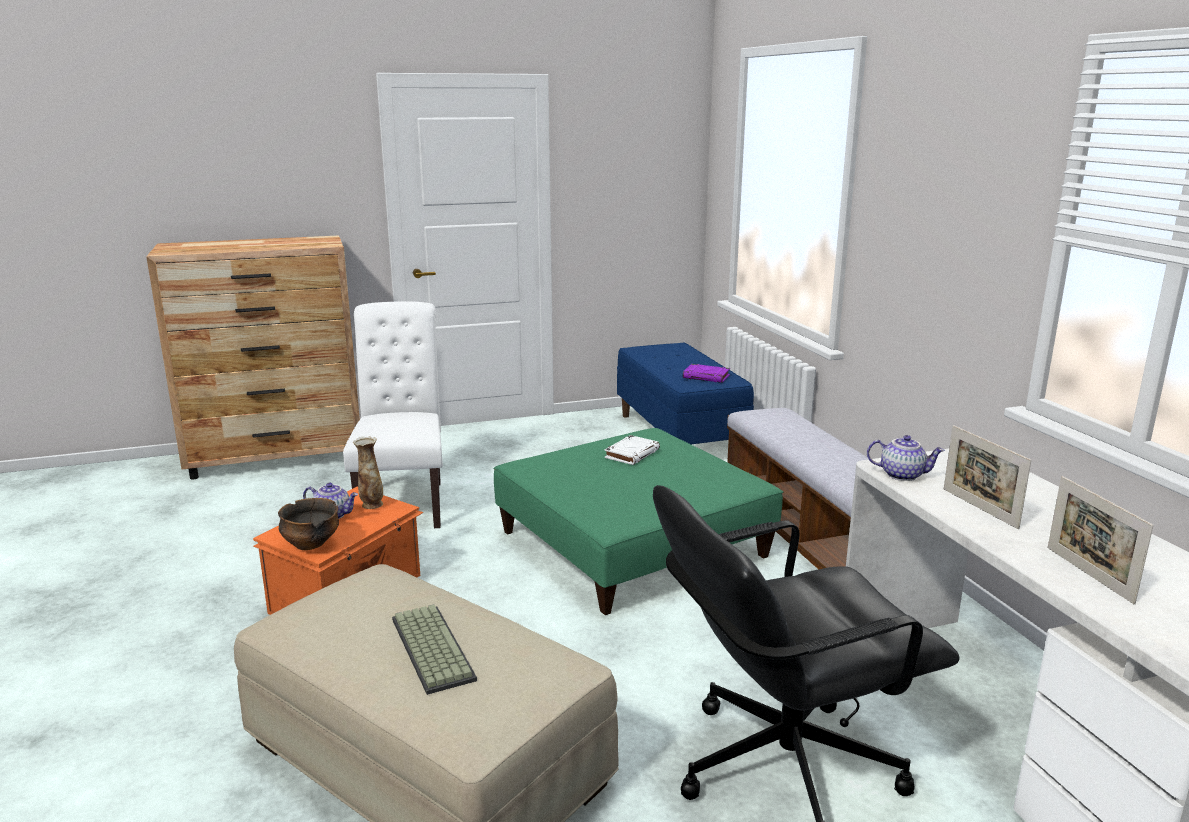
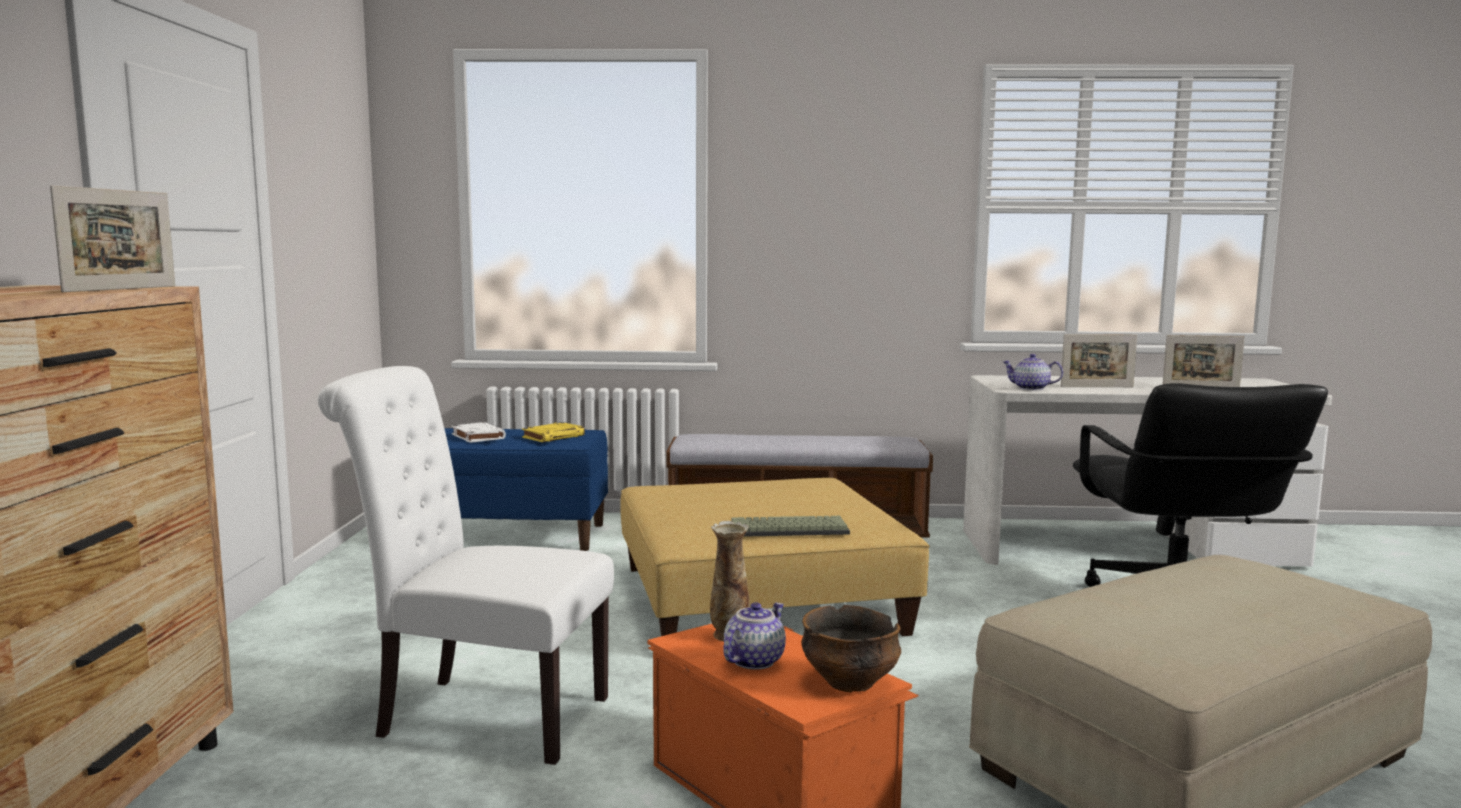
camera: 70 degrees left, 10 degrees down
(304, 246) = (122, 289): none -> picture frame
(429, 648) = (1225, 598): keyboard -> keyboard (787, 530)
(632, 454) = (709, 499): white book -> white book (477, 436)
(632, 544) = (758, 600): green ottoman -> beige ottoman
(707, 377) = (553, 436): purple book -> yellow book
(902, 475) = (1030, 388): teapot -> teapot turned 105 degrees counterclockwise

